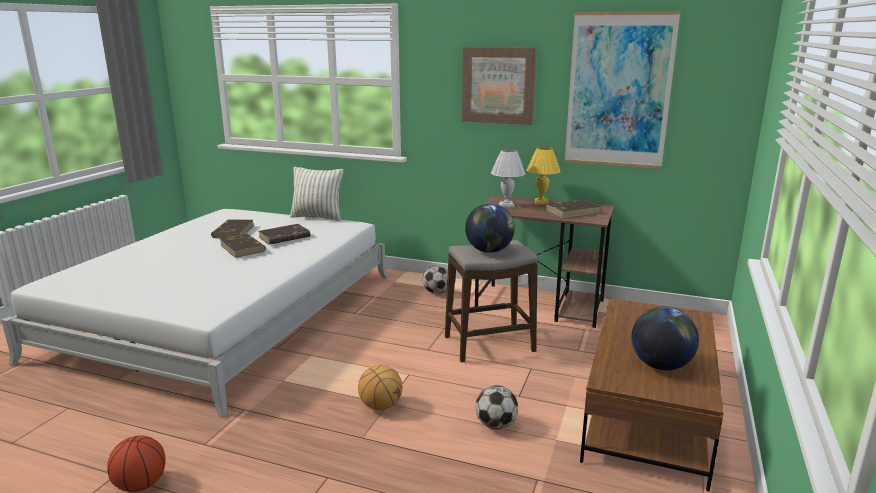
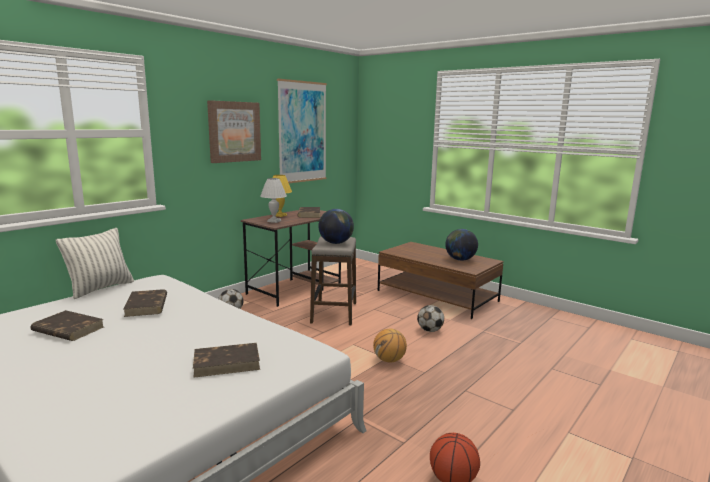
camera: 70 degrees left, 5 degrees down
(243, 248) = (146, 327): brown book -> brown book (227, 362)

